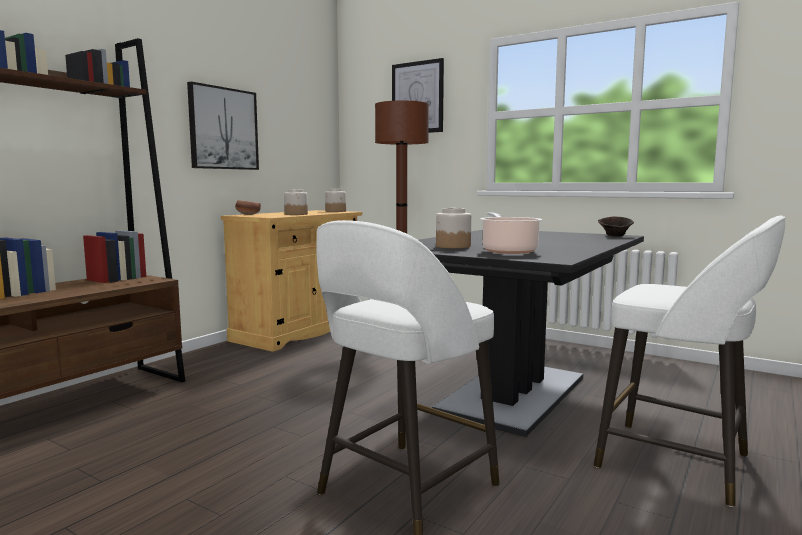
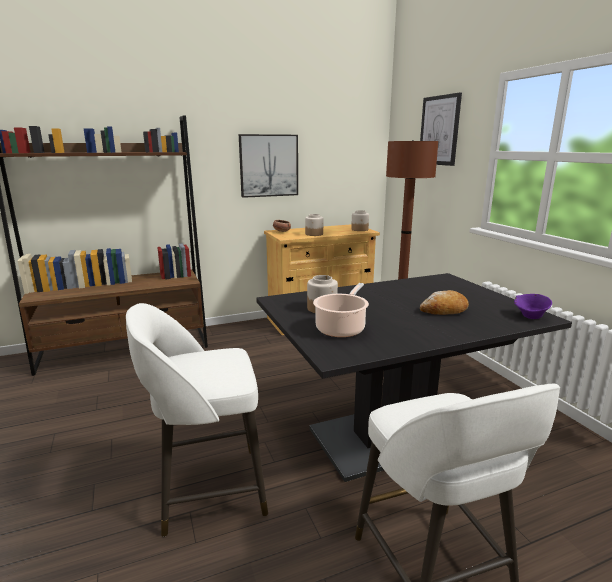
camera: 35 degrees right, 10 degrees up
(552, 239) = (444, 310): none -> bread
(615, 236) = (531, 317): brown bowl -> purple bowl

